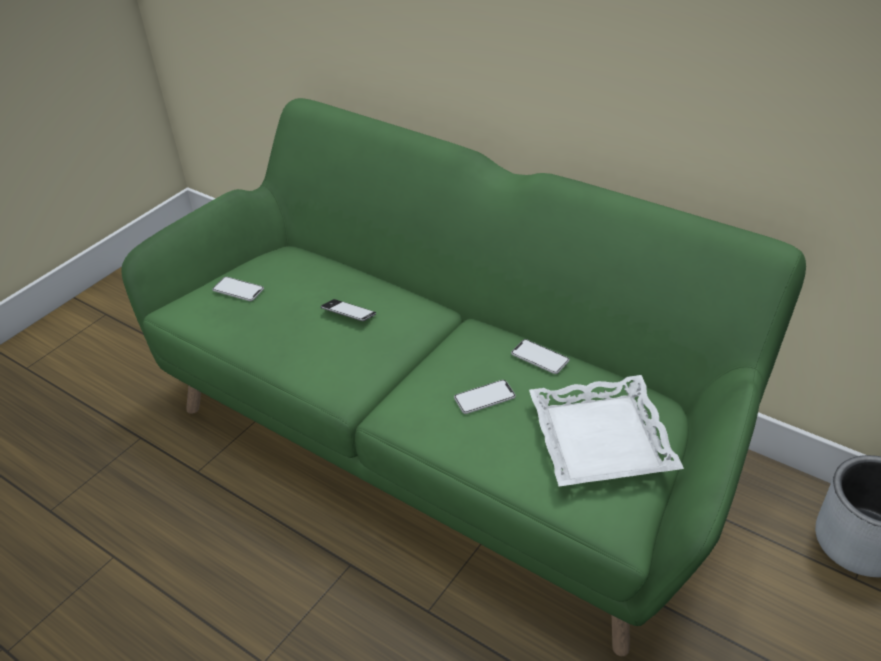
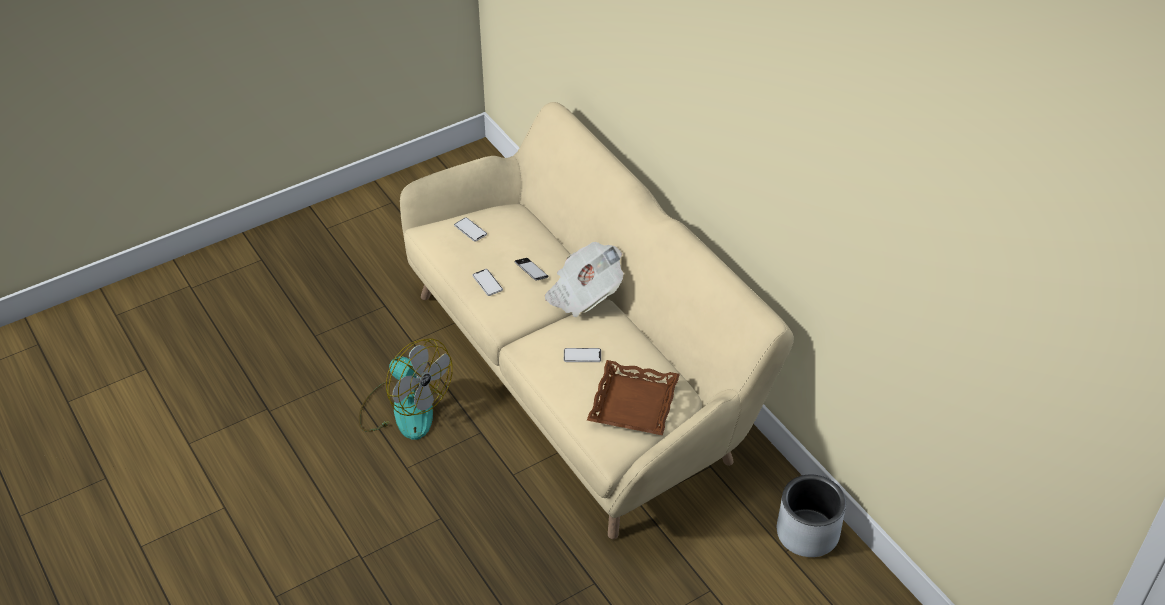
camera: 20 degrees right, 5 degrees up
(223, 570) = (404, 409): none -> fan
(435, 320) = (583, 294): none -> newspaper
(446, 438) = (582, 374): green sofa -> beige sofa
(540, 357) = (632, 341): phone -> phone (487, 283)
(599, 439) = (632, 403): white tray -> brown tray

